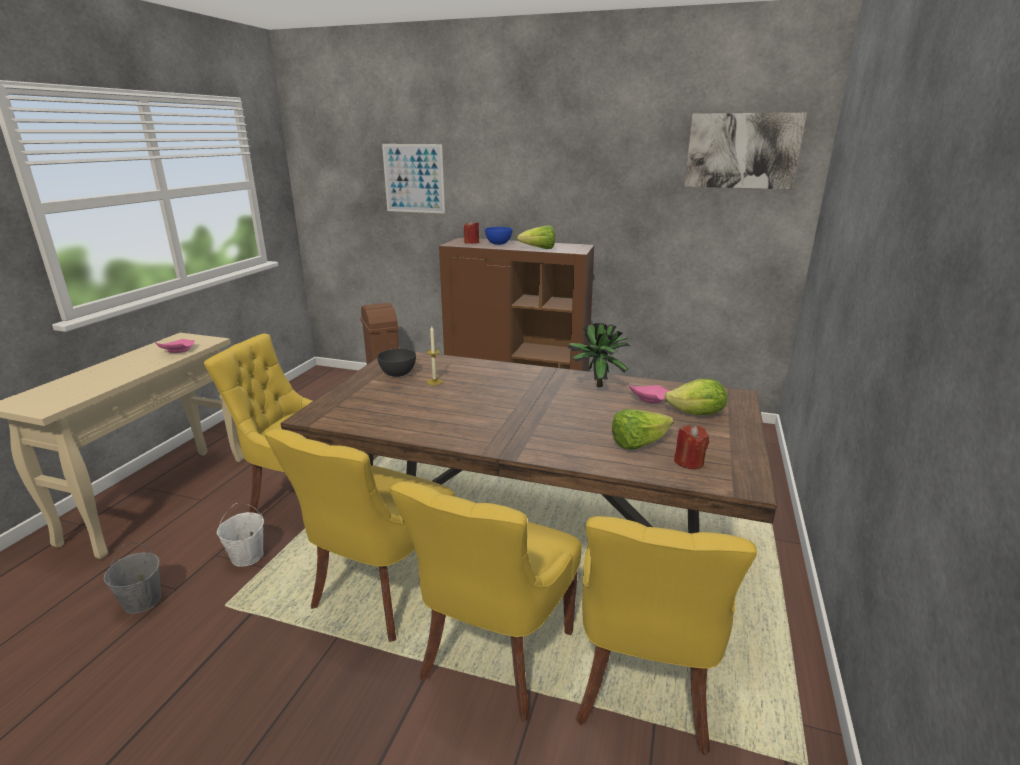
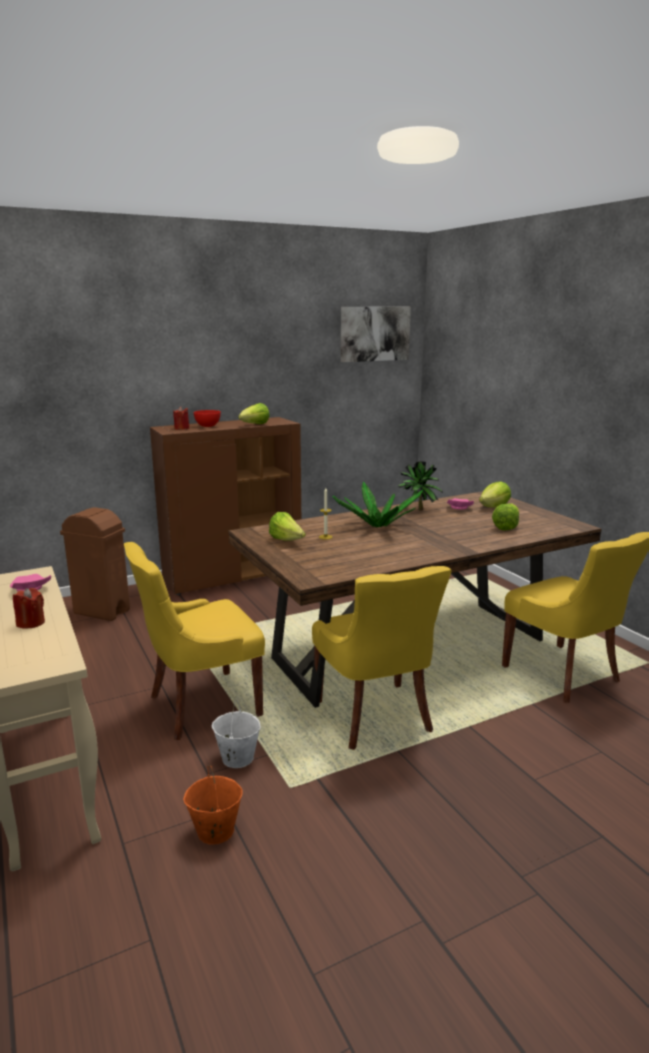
camera: 45 degrees left, 5 degrees down
(142, 601) = (215, 831): grey bucket -> orange bucket
(398, 374) = (287, 541): grey bowl -> lettuce
(414, 178) = (93, 371): picture -> none
(494, 656) = (489, 704): yellow chair -> none
(498, 244) = (207, 426): blue bowl -> red bowl
(508, 388) = (378, 525): none -> potted plant
(689, 462) = (541, 526): red candle -> red candle (31, 623)

